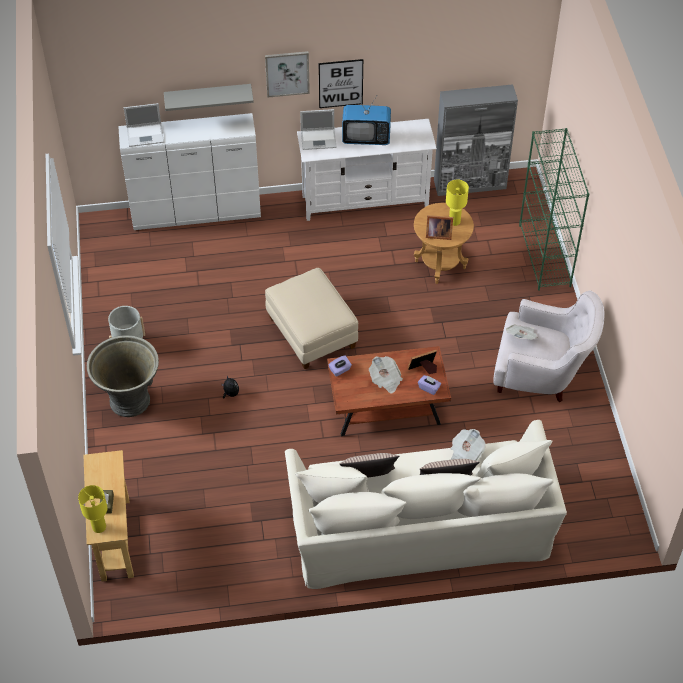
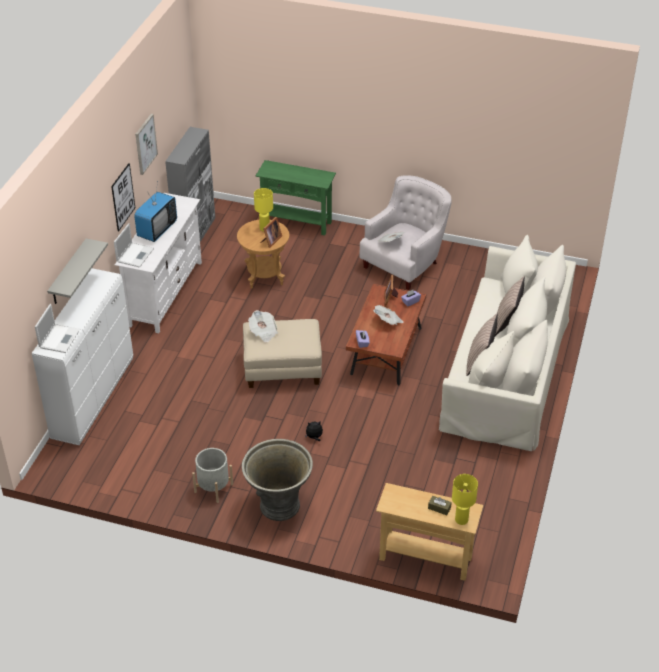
camera: 65 degrees left, 10 degrees down
(287, 73) = (99, 210): picture -> picture (145, 144)
(465, 454) = (483, 303): newspaper -> newspaper (263, 332)
(545, 256) = (296, 222): green bookcase -> green console table

